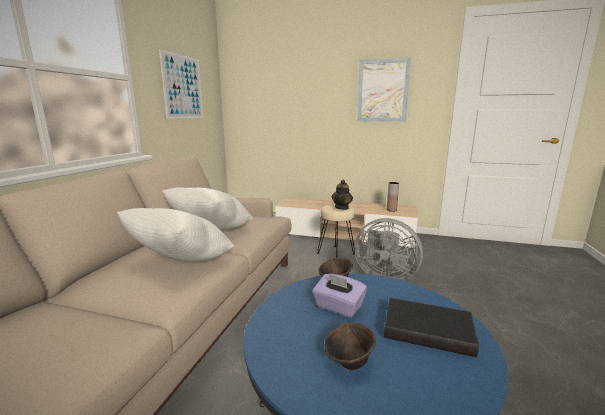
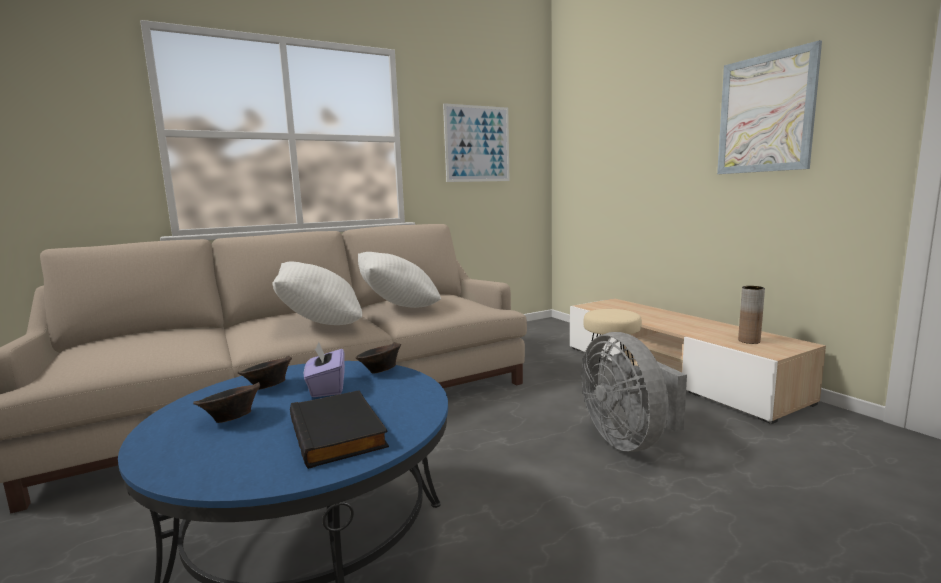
camera: 45 degrees right, 5 degrees down
(298, 327) = (267, 387): none -> brown bowl
(342, 207) = (617, 314): teapot -> none

